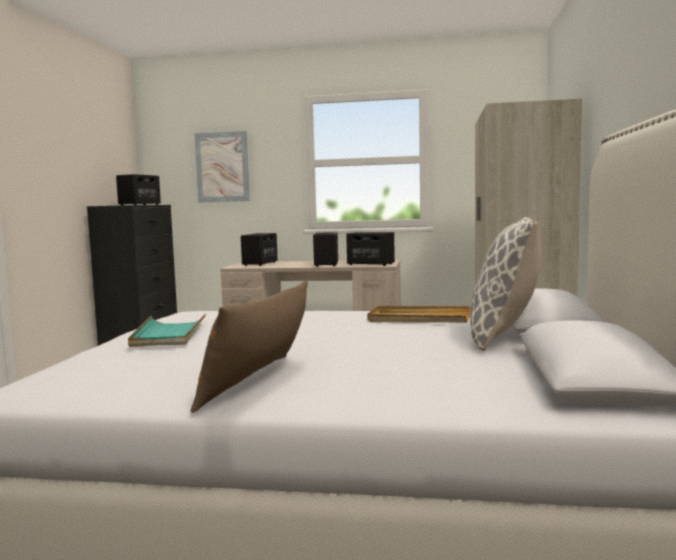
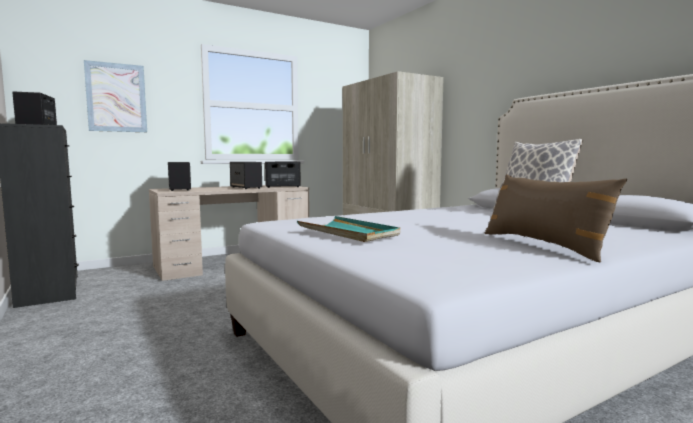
camera: 40 degrees left, 0 degrees up
(419, 319) = (448, 211): beige tray -> none

